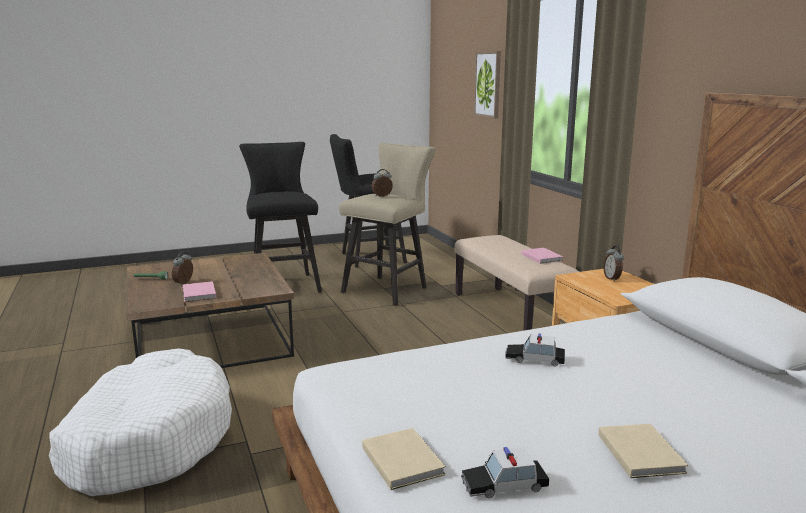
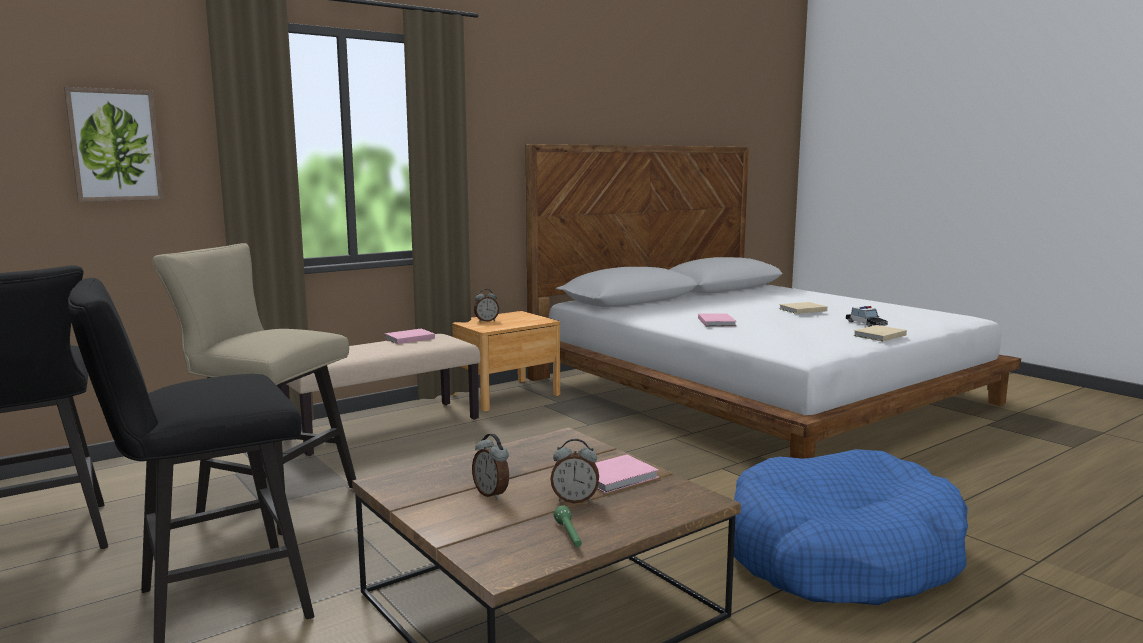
camera: 105 degrees left, 5 degrees down
(148, 440) = (841, 555): white dog bed -> blue dog bed
(382, 196) = (282, 332): alarm clock -> alarm clock (492, 494)
(534, 359) = (717, 322): toy car -> pink book

